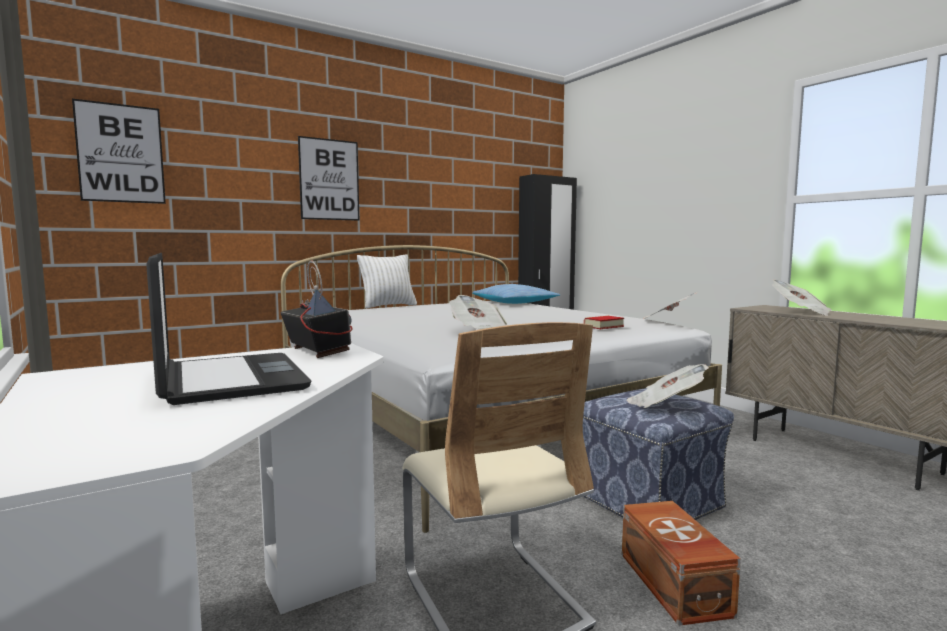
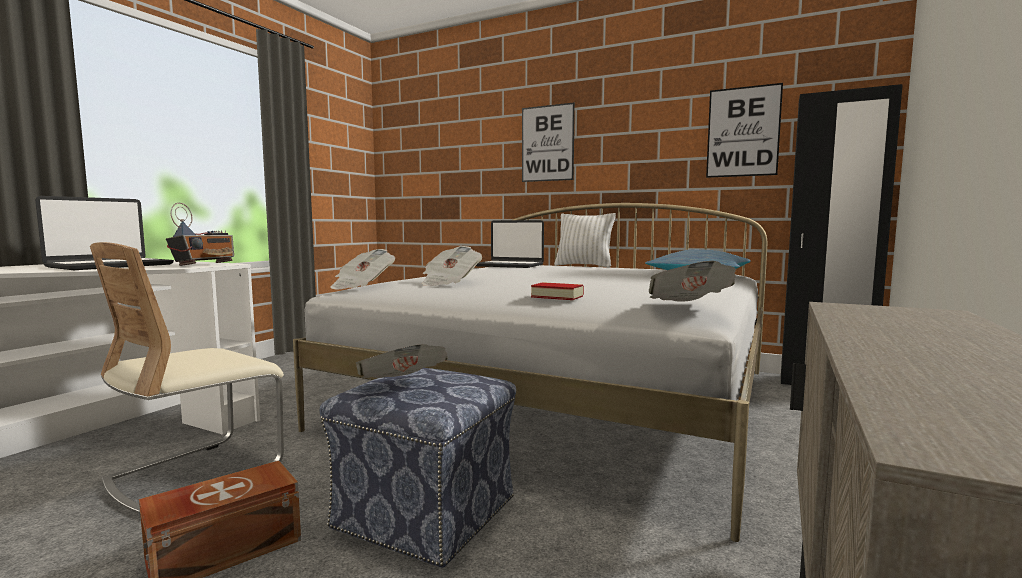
camera: 60 degrees right, 0 degrees up
(120, 153) = (415, 145): picture -> picture (743, 132)
(356, 312) = (510, 265): none -> laptop
(800, 312) = (872, 324): newspaper -> newspaper (362, 286)

